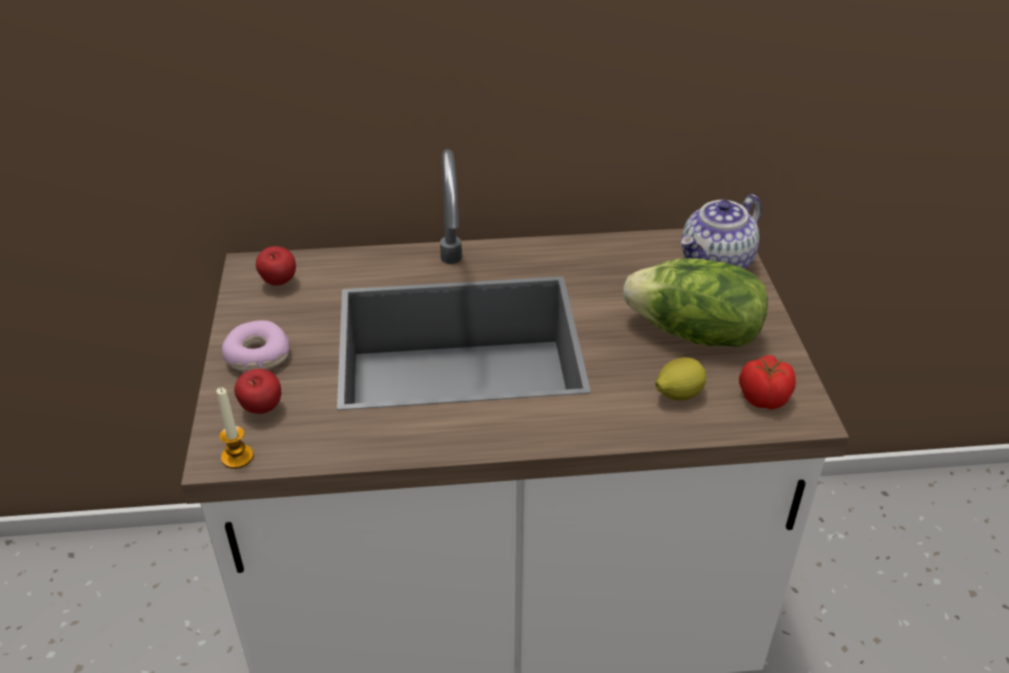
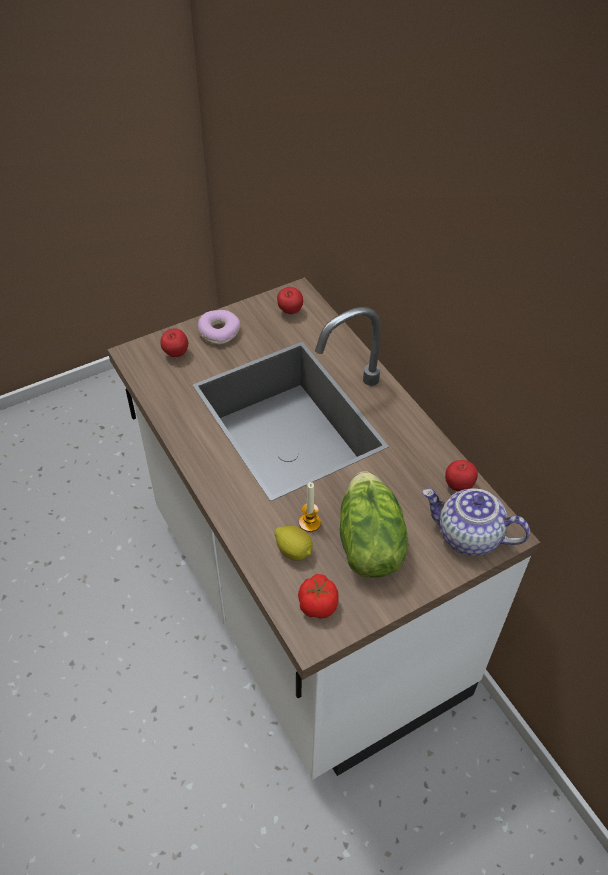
camera: 65 degrees right, 10 degrees up
(237, 457) = (135, 361): candle -> candle (309, 522)
(647, 248) = (458, 486): none -> apple

